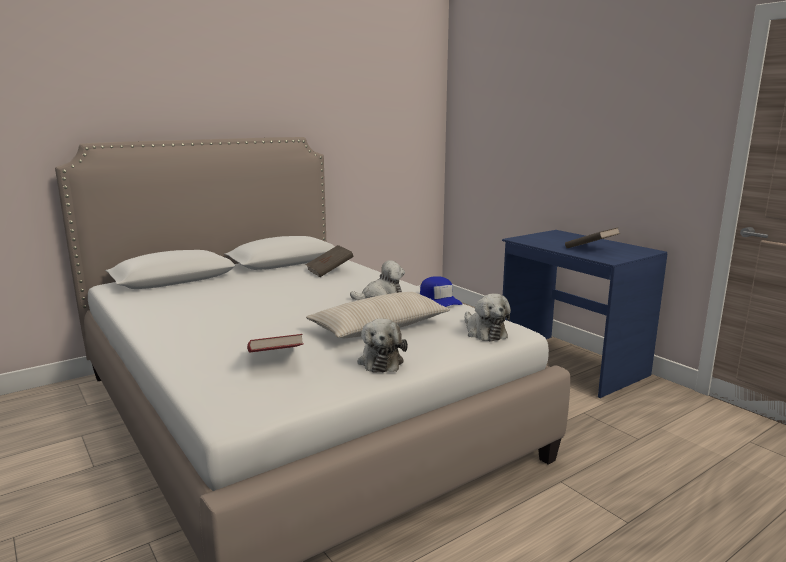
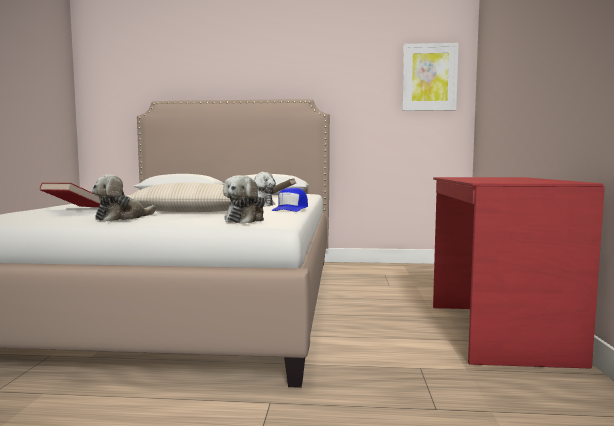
camera: 40 degrees right, 10 degrees down
(410, 109) = (429, 77): none -> picture
(570, 364) = (496, 332): blue desk -> red desk
(590, 249) = (498, 180): brown book -> none

